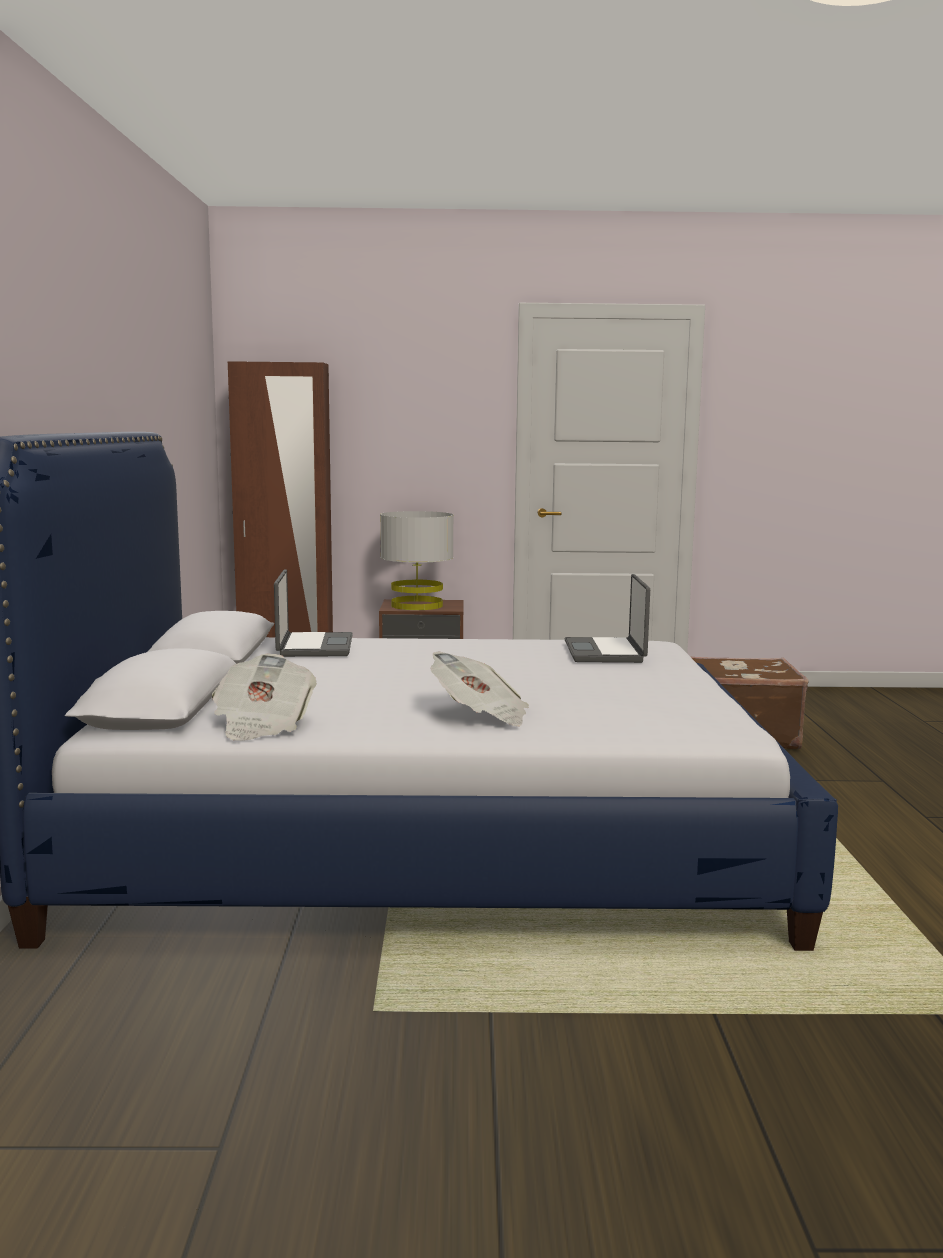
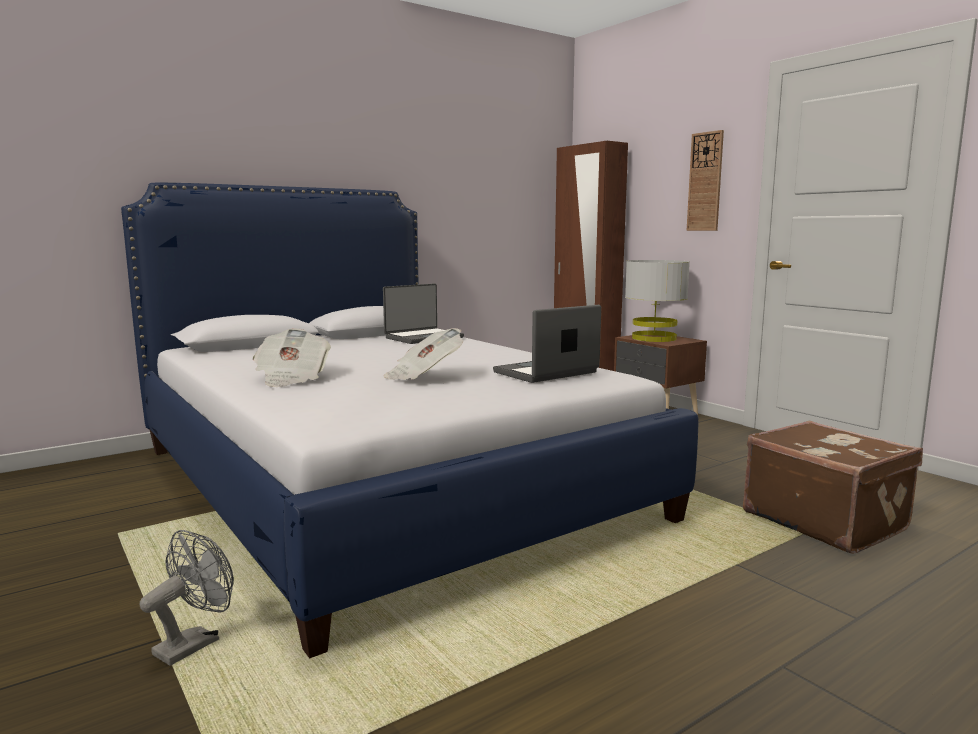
camera: 55 degrees right, 0 degrees up
(262, 725) = (222, 358): newspaper -> newspaper (424, 375)
(445, 421) = (705, 182): none -> wall clock
(739, 998) = (195, 643): none -> grey fan

